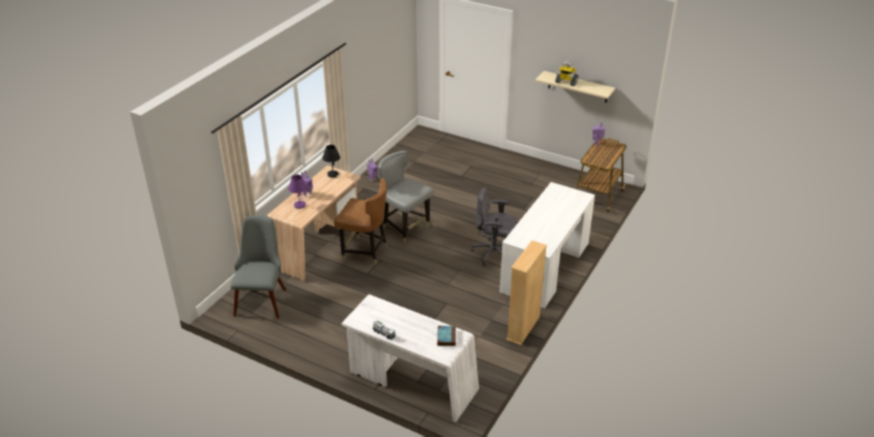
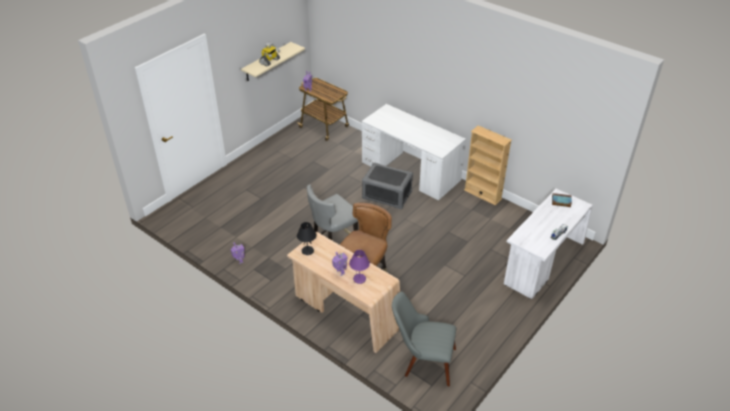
camera: 80 degrees left, 5 degrees up
(494, 253) = (386, 195): grey office chair -> grey storage box

